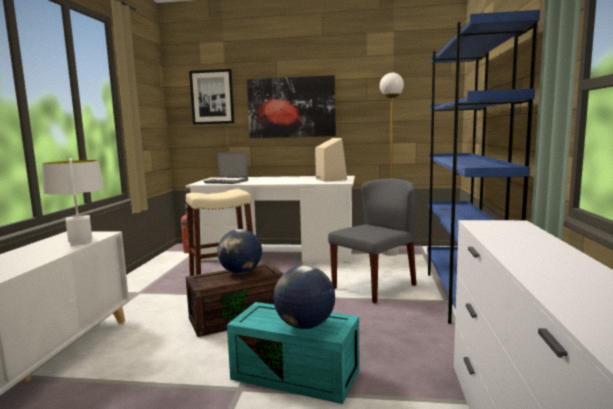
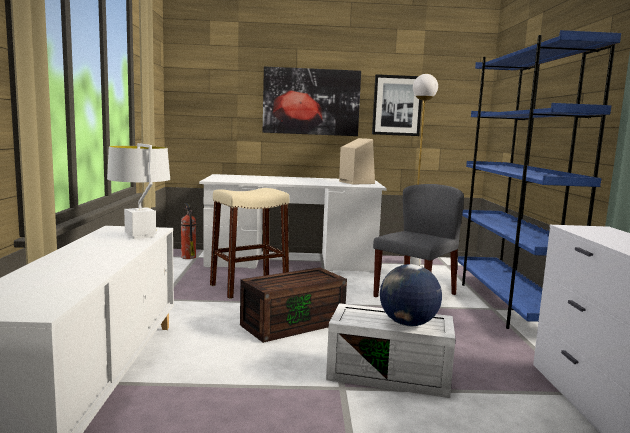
camera: 10 degrees left, 0 degrees up
(212, 97) = (221, 83): picture -> picture (397, 105)
(227, 181) = (242, 179): laptop -> none
(240, 272) = (297, 276): globe -> none
(298, 374) = (390, 374): turquoise storage box -> white storage box

